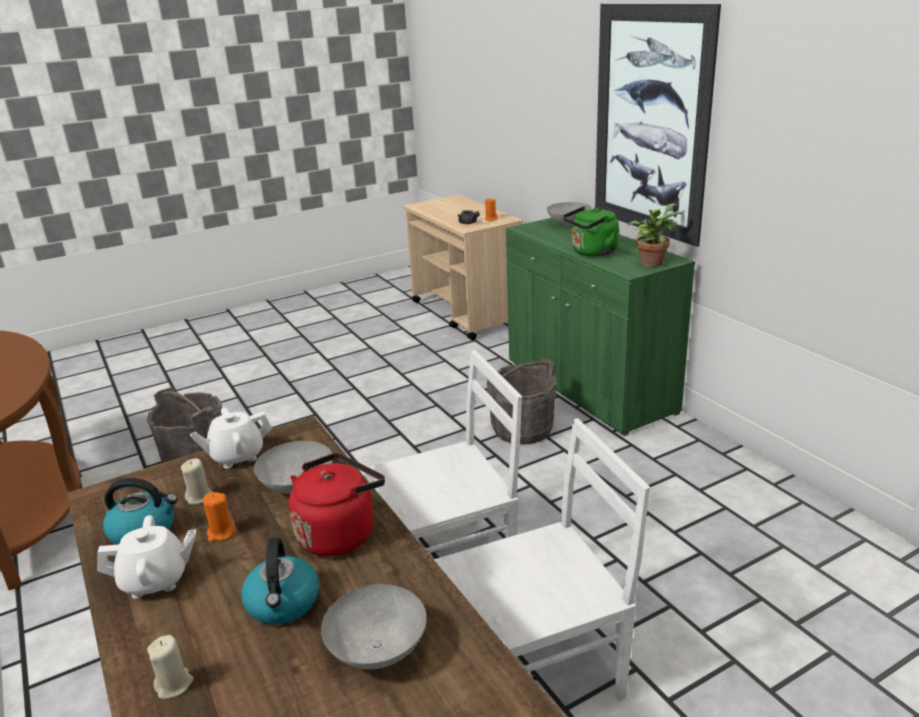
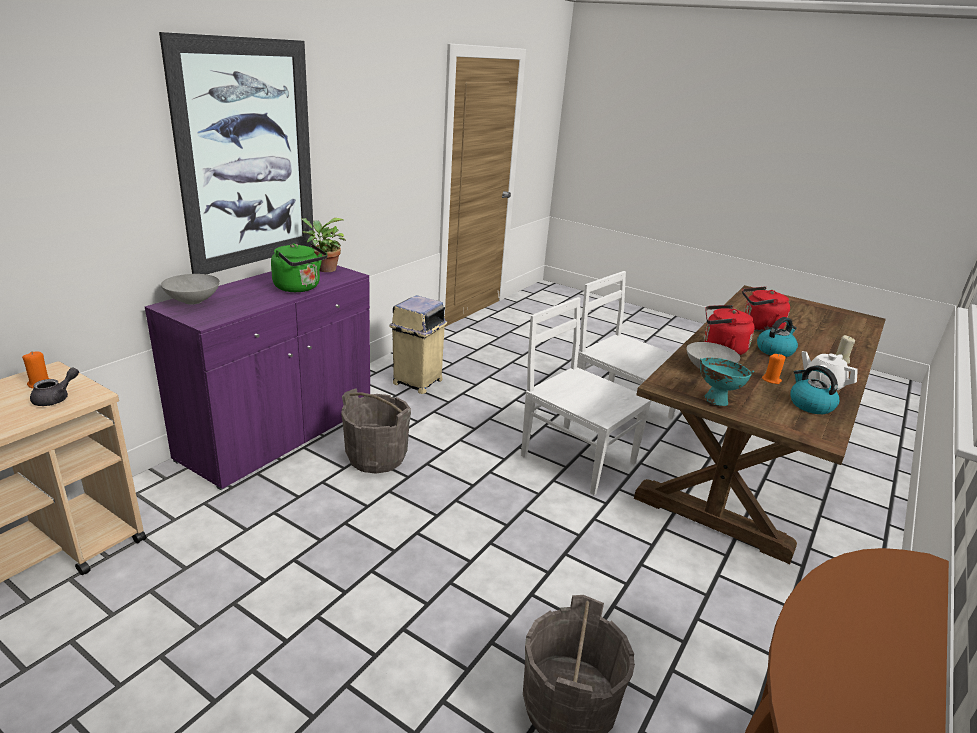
camera: 120 degrees left, 0 degrees up
(199, 497) = (763, 398): beige candle -> none
(237, 456) = (716, 400): white teapot -> turquoise bowl
(379, 650) = (758, 327): grey bowl -> red kettle
(588, 386) = (279, 433): green cabinet -> purple cabinet
(688, 480) = (417, 382): none -> beige trash can

